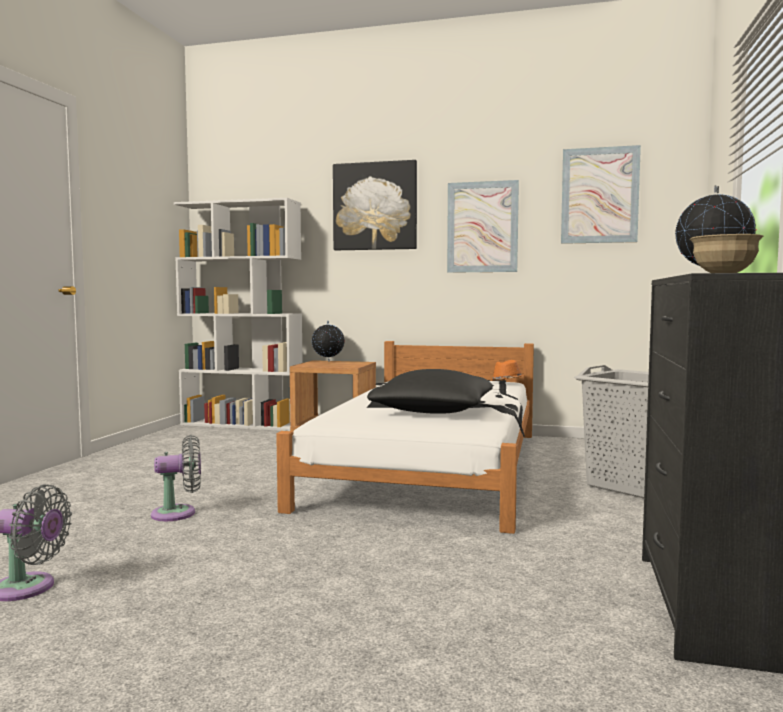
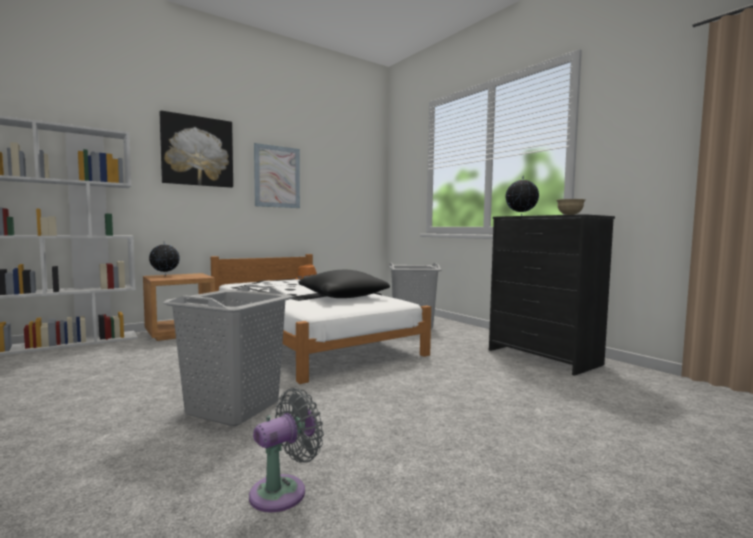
camera: 50 degrees left, 0 degrees up
(178, 513) = (232, 408): grey fan -> grey laundry basket
(599, 195) = (341, 166): picture -> none

